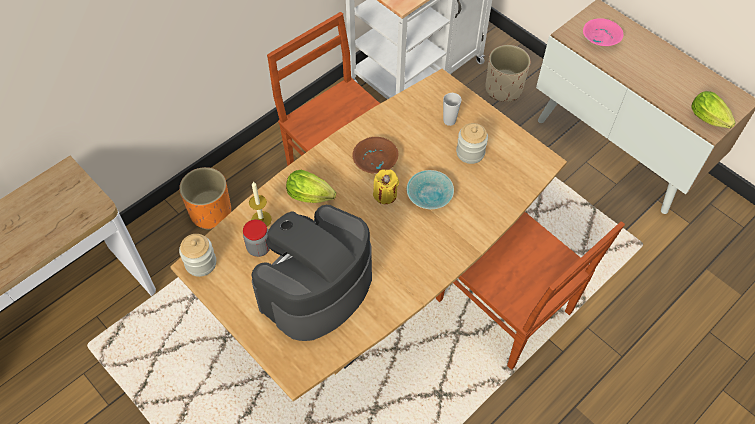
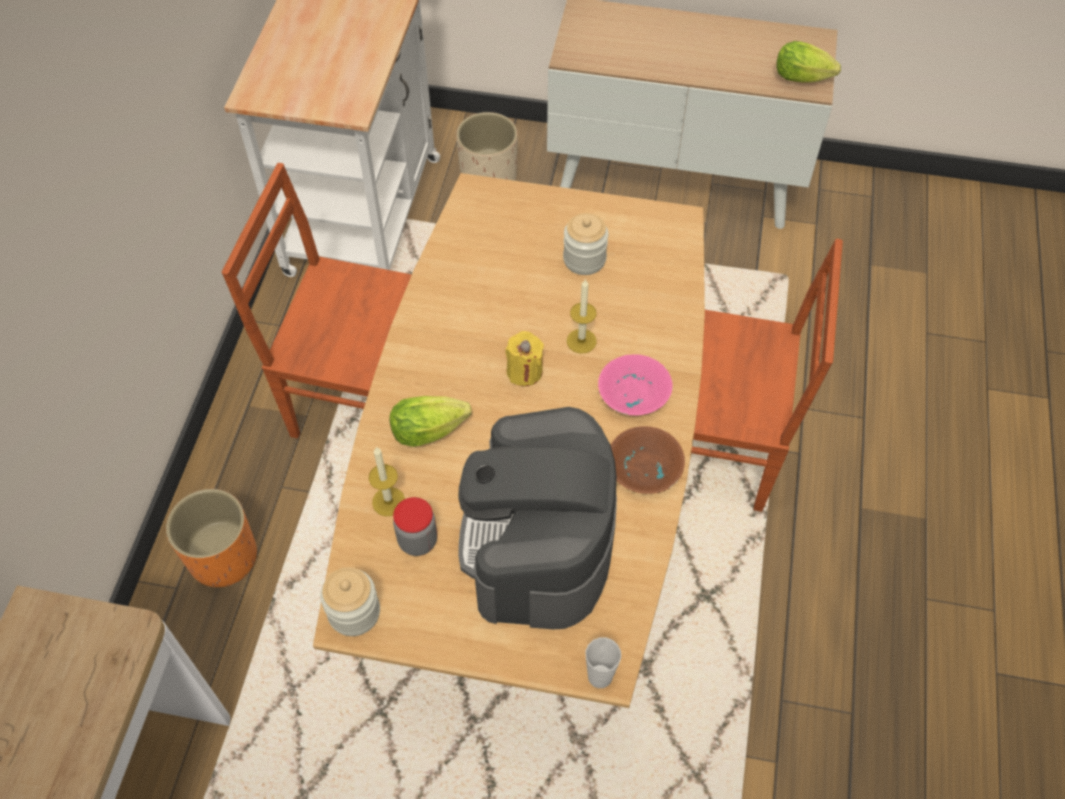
camera: 35 degrees left, 0 degrees up
(374, 161) = (475, 338): brown bowl -> brown bowl (645, 470)
(430, 196) = (581, 341): turquoise bowl -> candle
(449, 121) = (526, 234): cup -> cup (600, 676)
(599, 38) = (609, 44): pink bowl -> pink bowl (632, 394)

